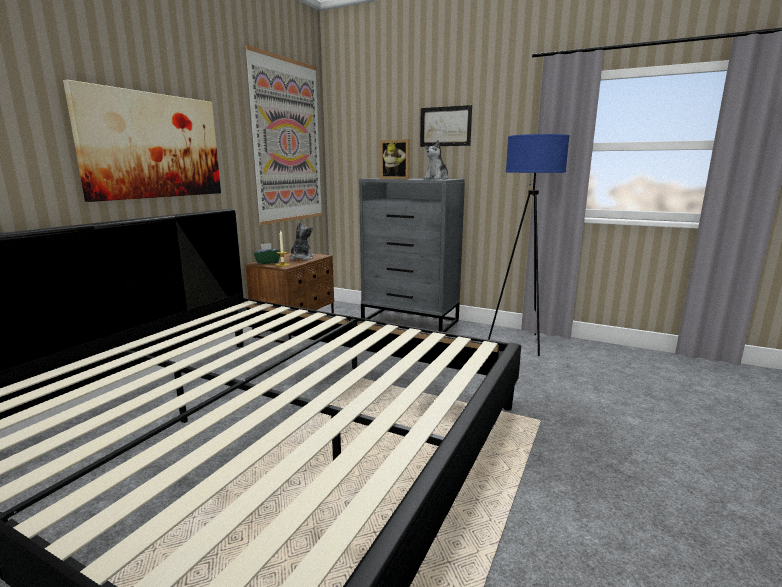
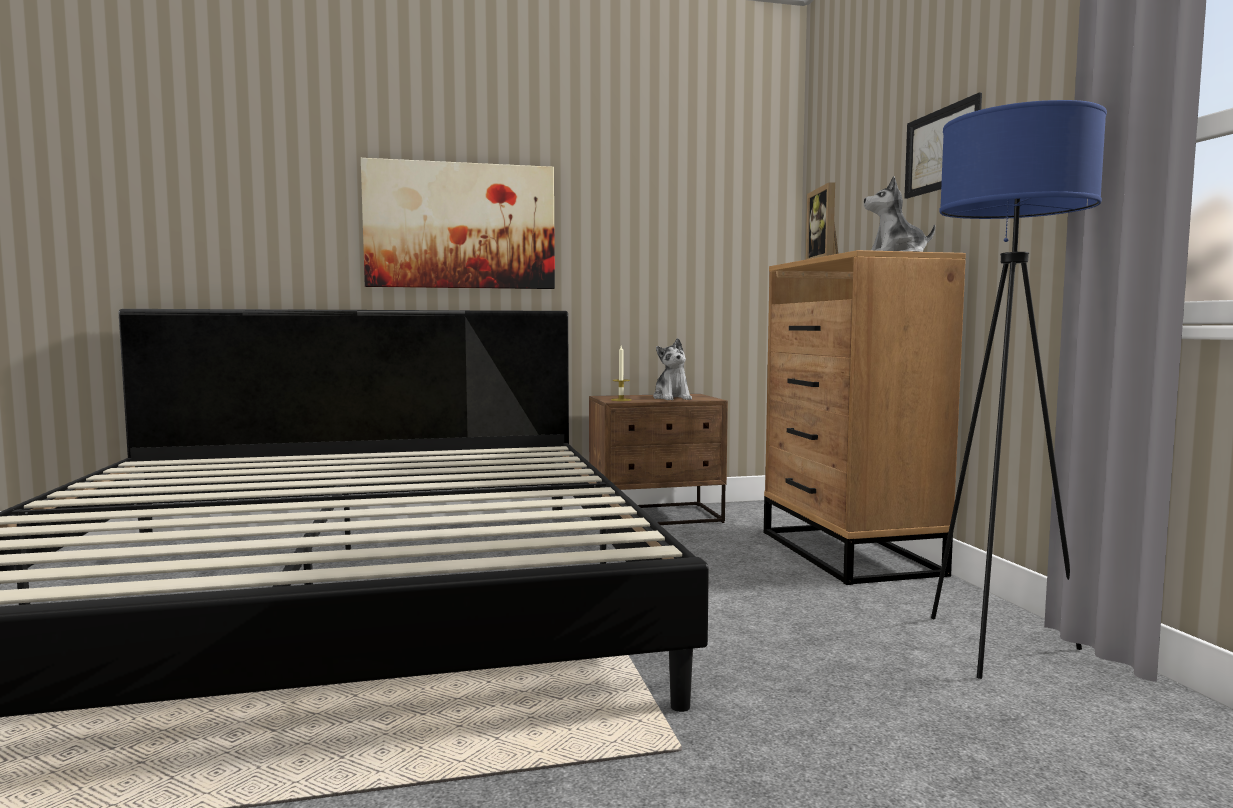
camera: 50 degrees right, 10 degrees down
(267, 262) = (616, 397): green tissue box -> none
(287, 142) = (705, 218): picture -> none
(301, 258) = (672, 398): plush toy -> plush toy turned 105 degrees clockwise
(411, 321) = (848, 553): grey dresser -> brown dresser

